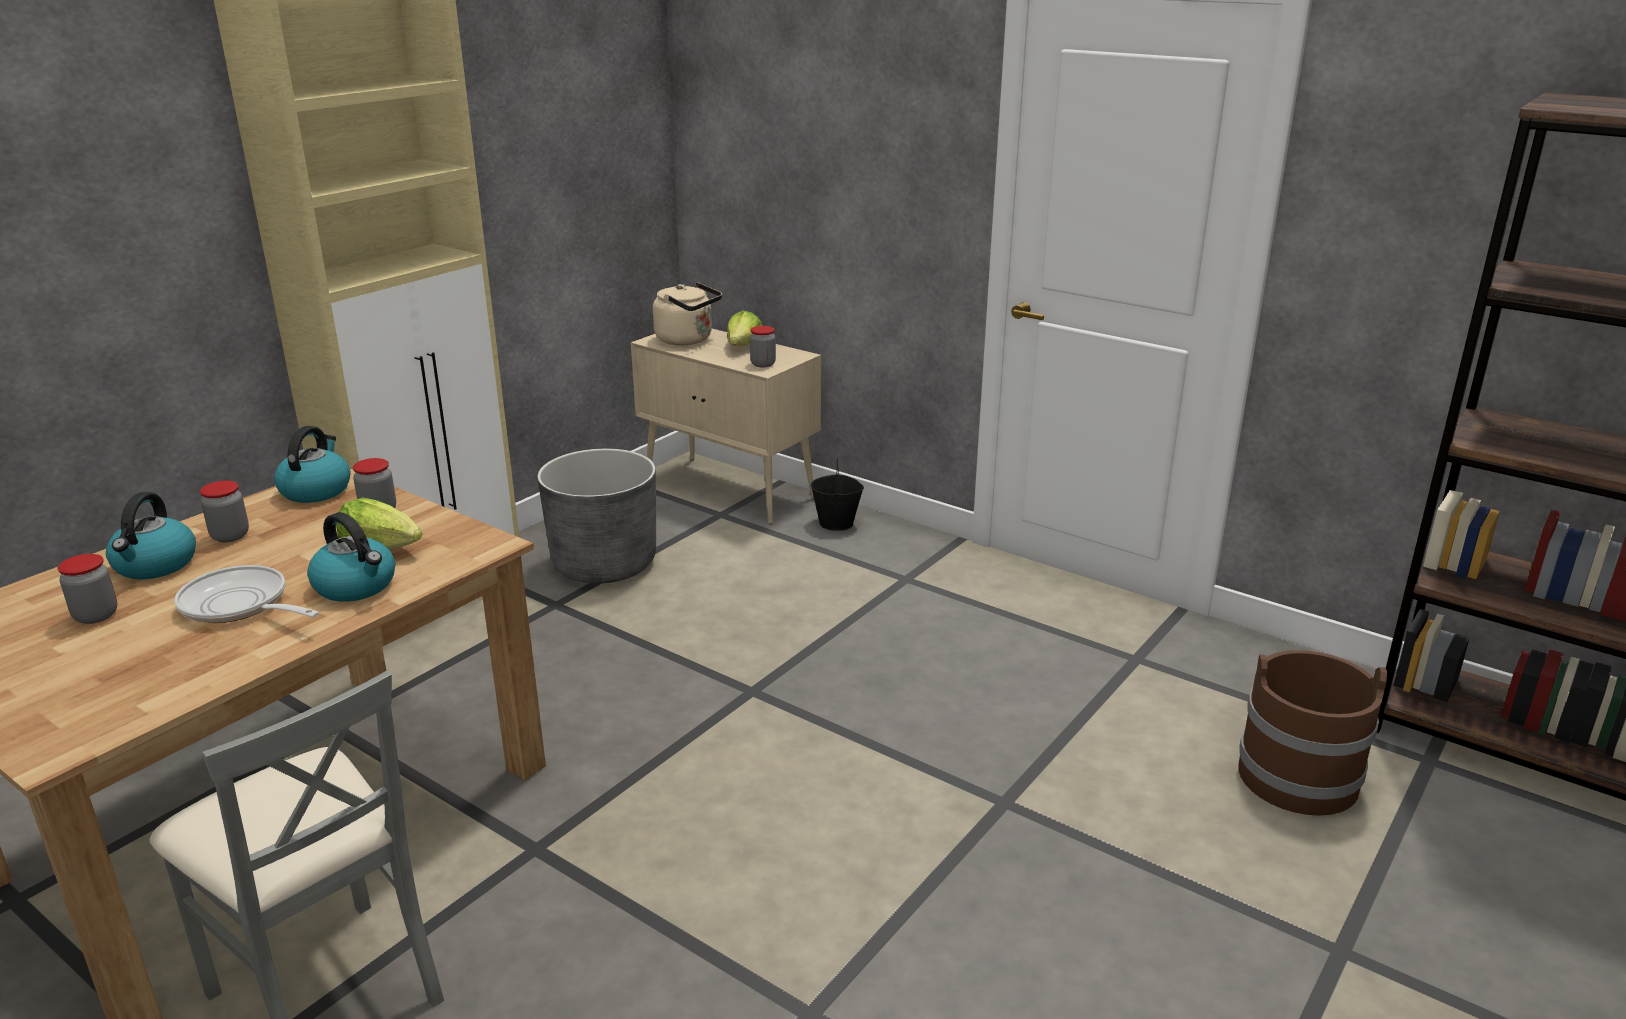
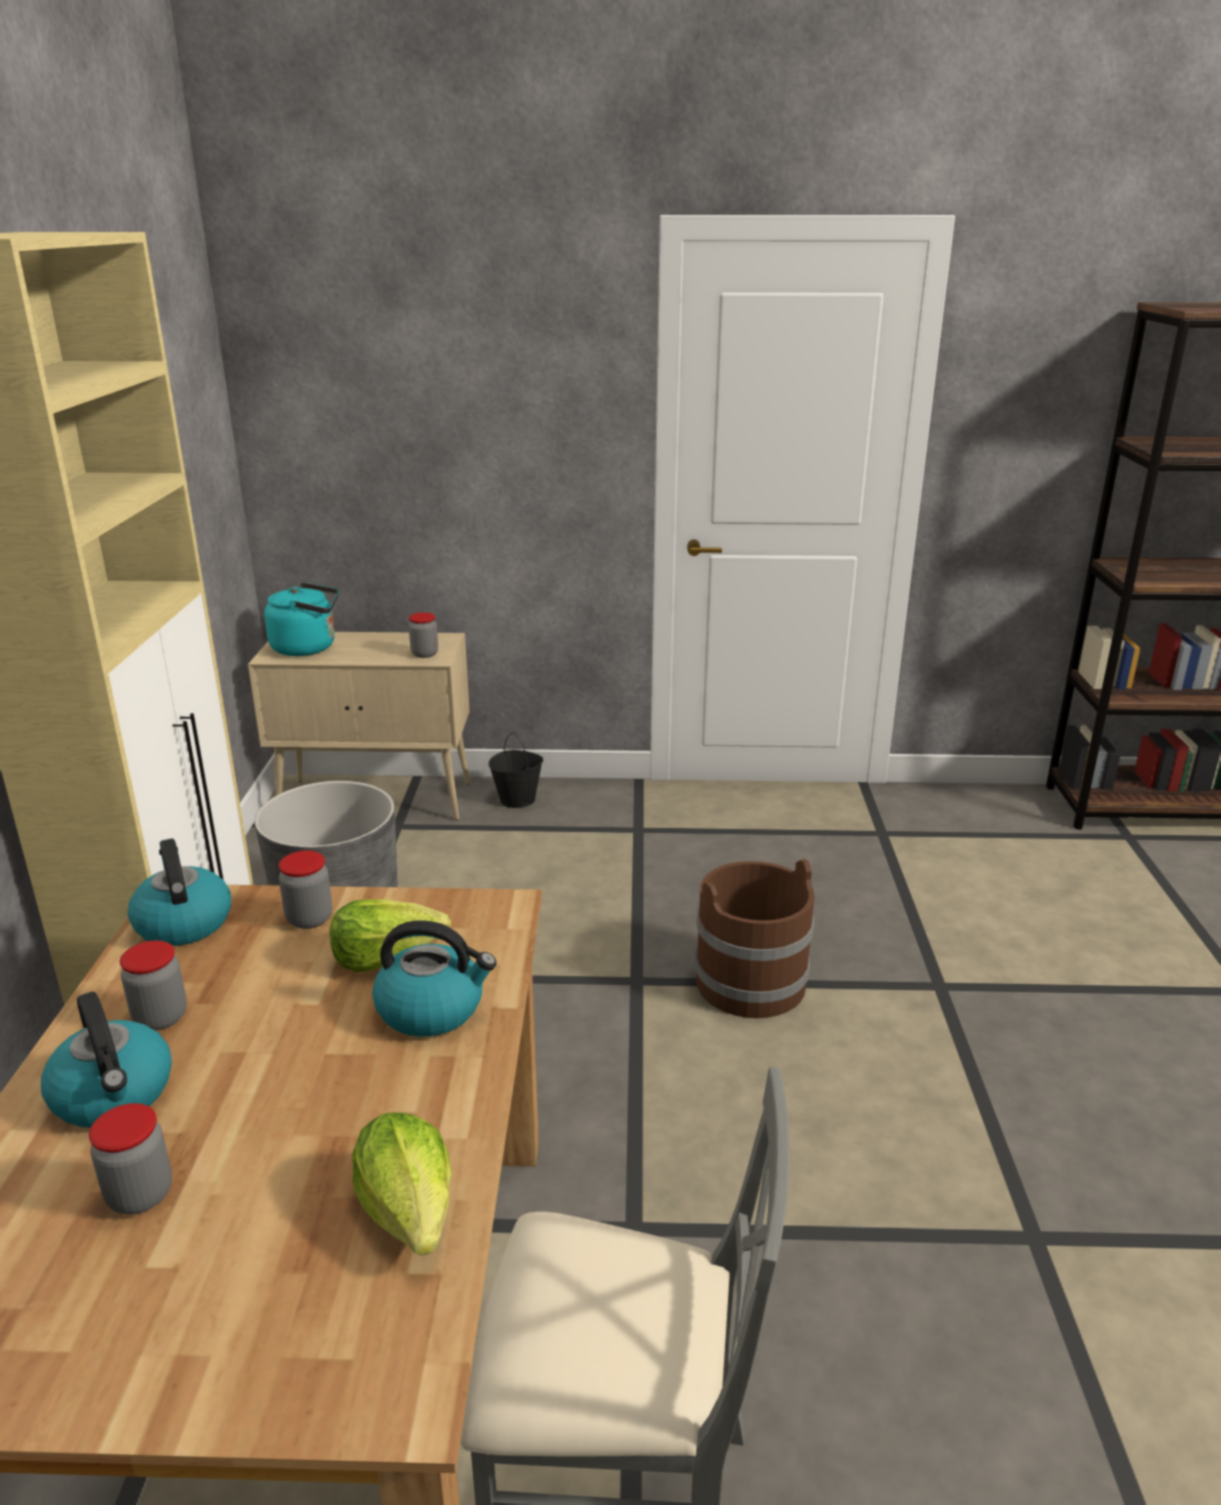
camera: 35 degrees left, 0 degrees up
(240, 606) = (327, 1092): frying pan -> none
(687, 340) = (308, 648): beige kettle -> turquoise kettle
(743, 346) = (377, 641): lettuce -> lettuce (410, 1210)
(1298, 777) = (1080, 880): brown bucket -> brown bucket (751, 982)

